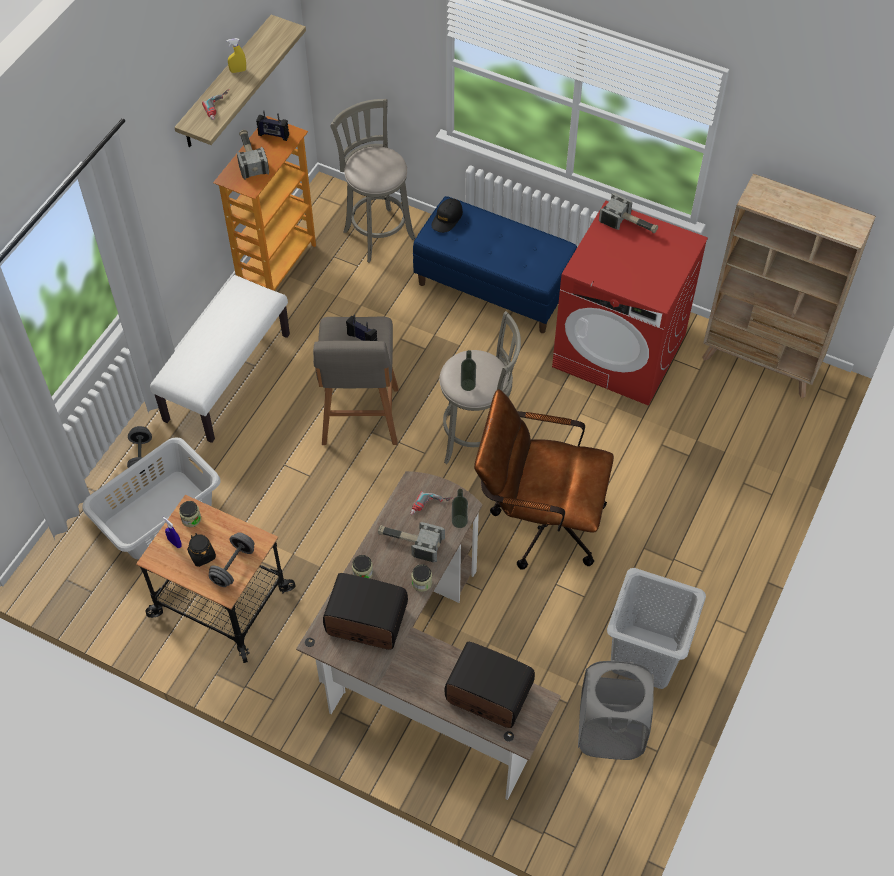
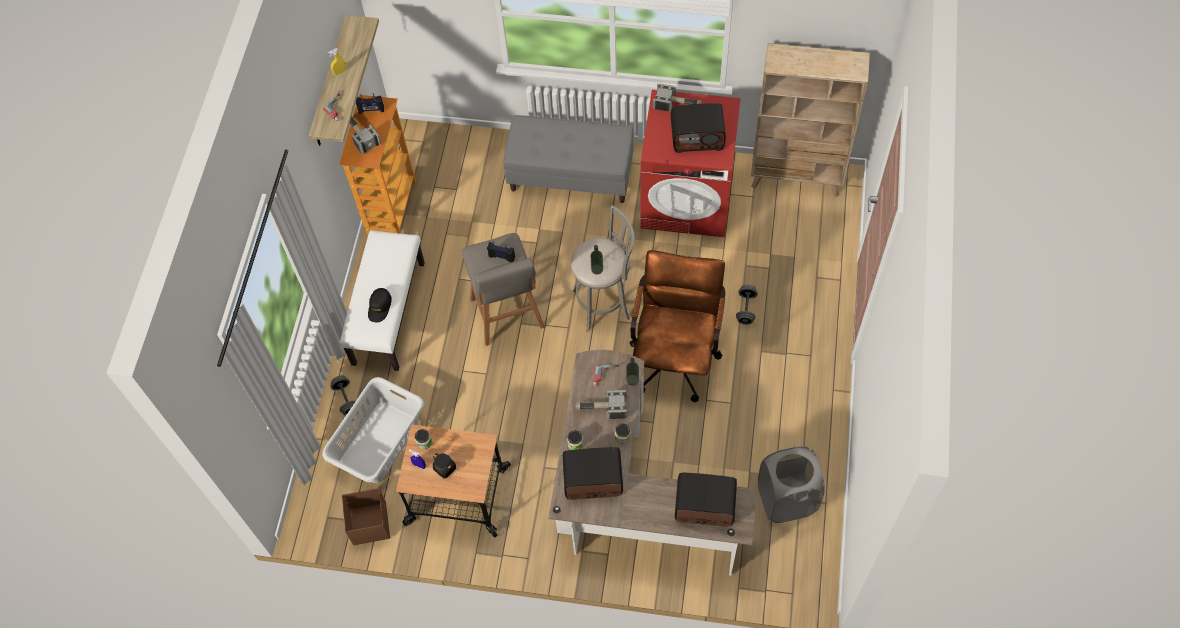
camera: 15 degrees left, 5 degrees up
(110, 601) = (370, 523): none -> brown storage box
(233, 566) = (472, 469): grey dumbbell -> grey dumbbell (746, 309)
(377, 232) = (461, 156): grey stool -> none
(447, 219) = (523, 134): black cap -> black cap (379, 307)
(494, 287) = (571, 176): blue bench -> grey bench
(538, 521) = (675, 355): brown office chair -> brown office chair turned 105 degrees clockwise
(639, 266) = (697, 136): none -> radio
(645, 657) = (792, 435): grey laundry basket -> none

